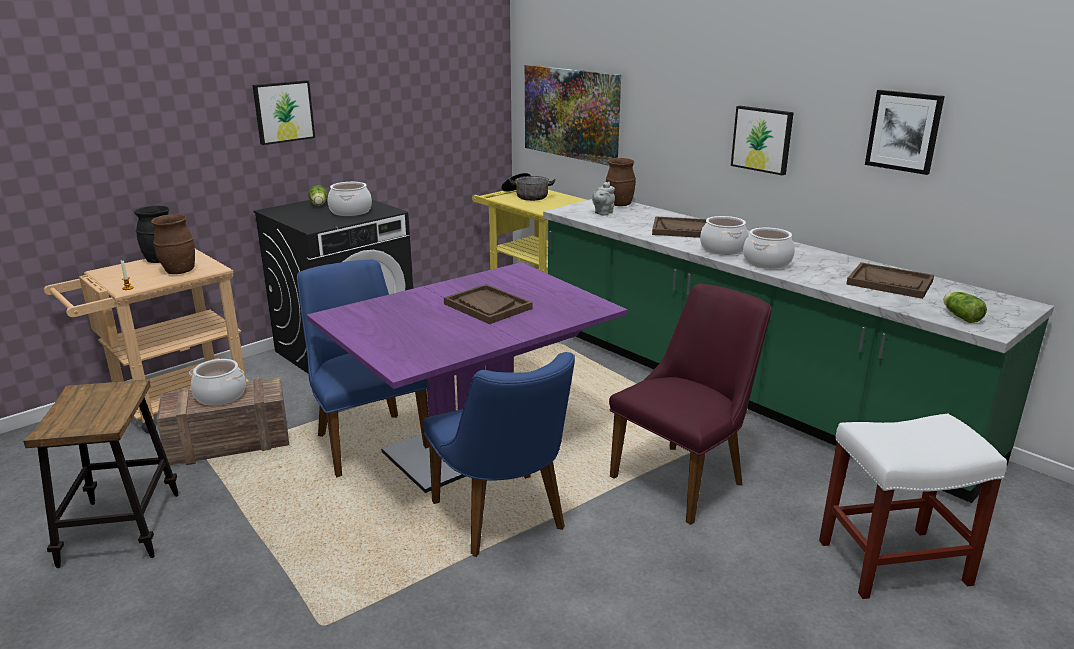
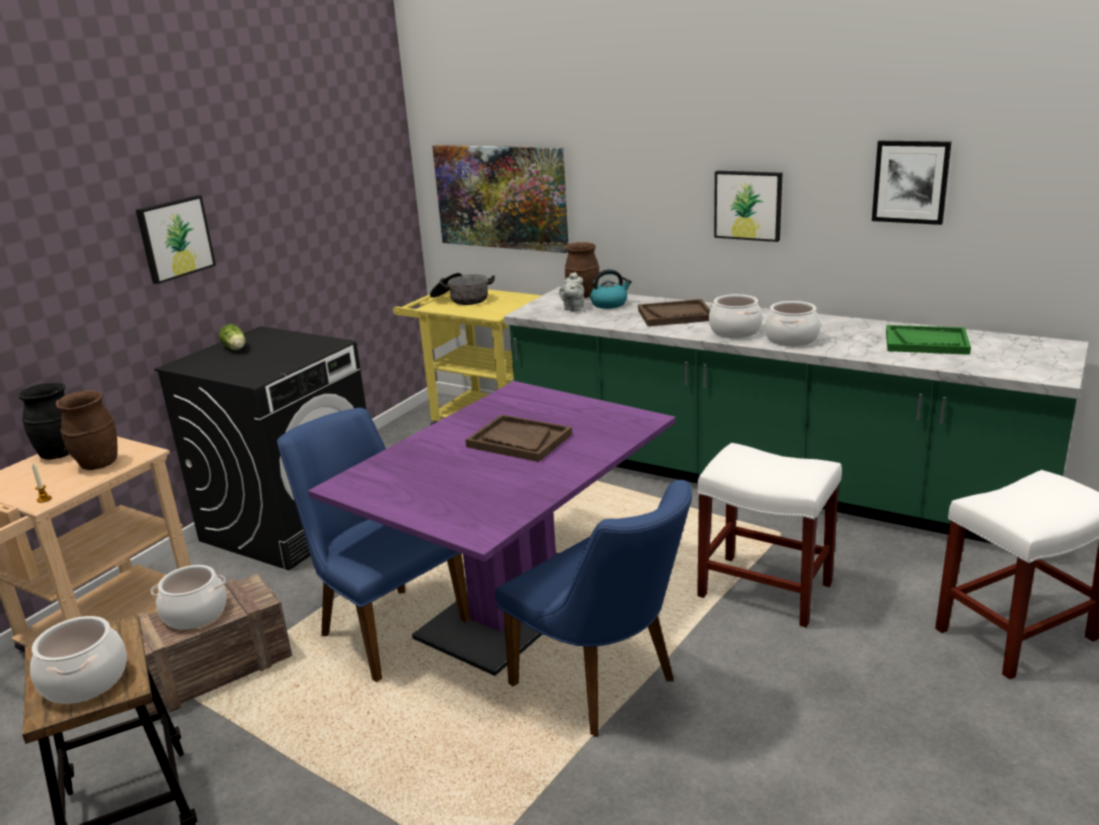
camera: 15 degrees left, 0 degrees up
(350, 211) = (284, 351): cooking pot -> cooking pot (84, 680)
(635, 213) = (609, 304): none -> kettle
(686, 477) = (767, 590): purple chair -> white stool
(890, 283) = (926, 342): brown tray -> green tray
(960, 316) = (1018, 367): lettuce -> none

